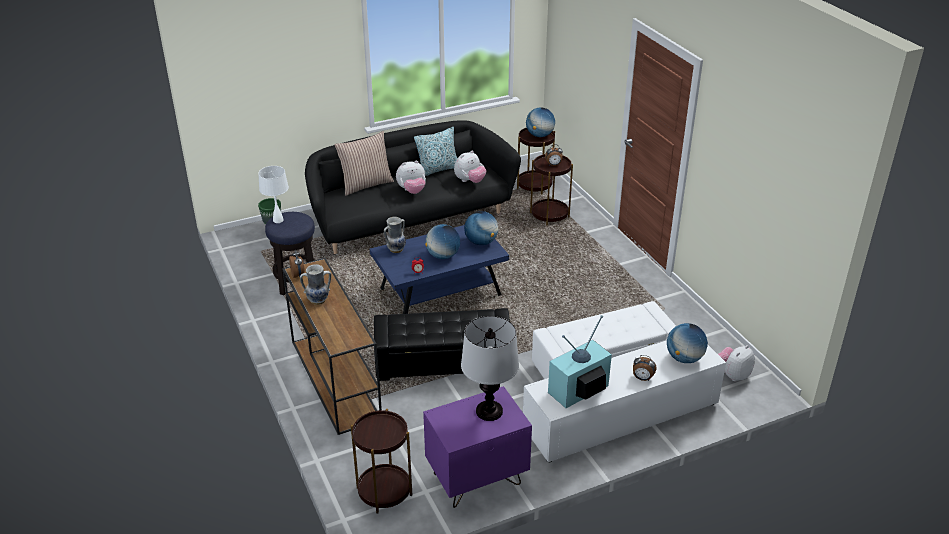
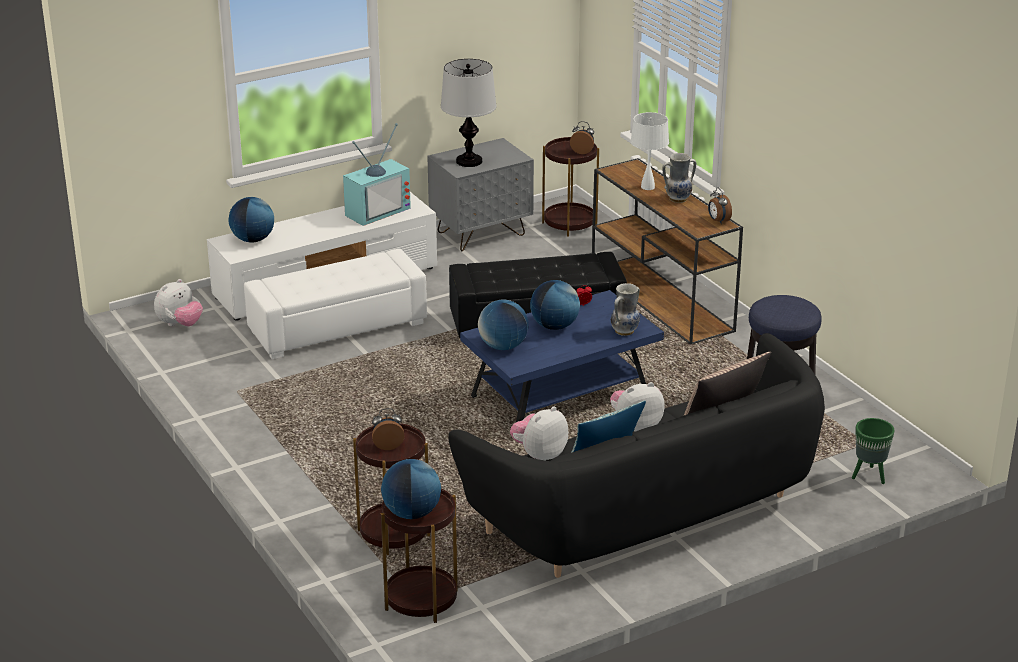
camera: 175 degrees right, 5 degrees down
(278, 220) = (802, 308): white table lamp -> white table lamp (647, 187)
(476, 480) = (481, 234): purple nightstand -> grey nightstand
(642, 378) = (306, 222): alarm clock -> alarm clock (582, 151)

